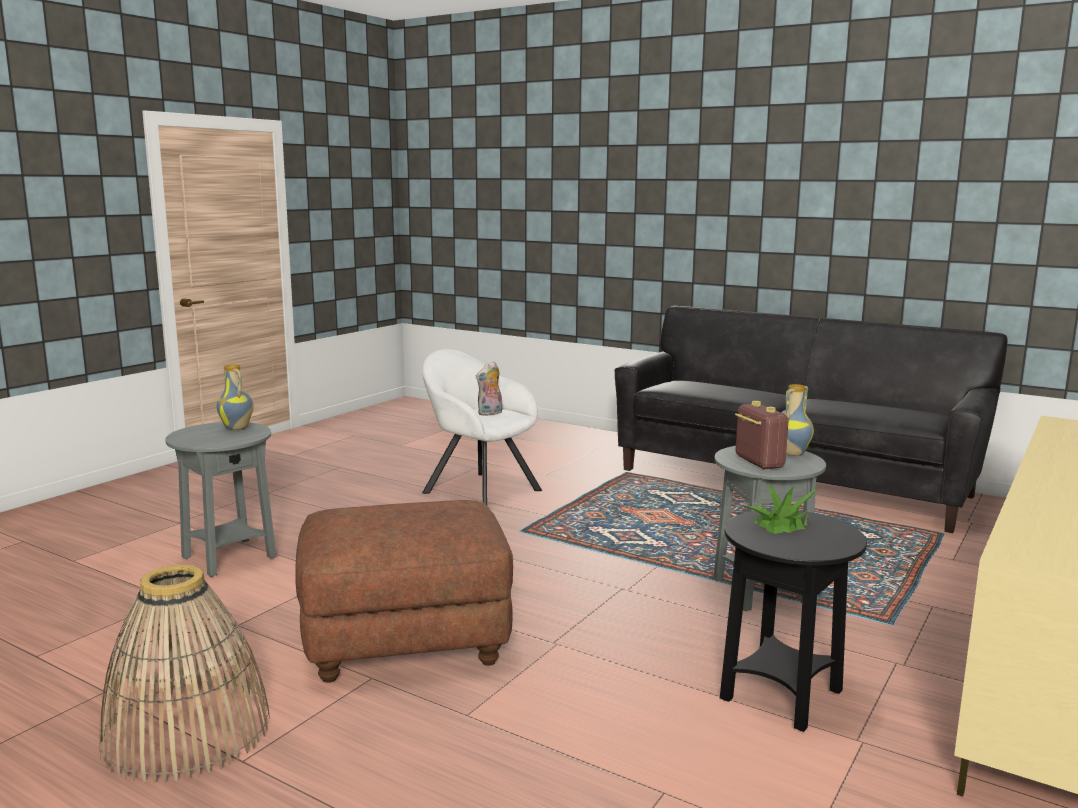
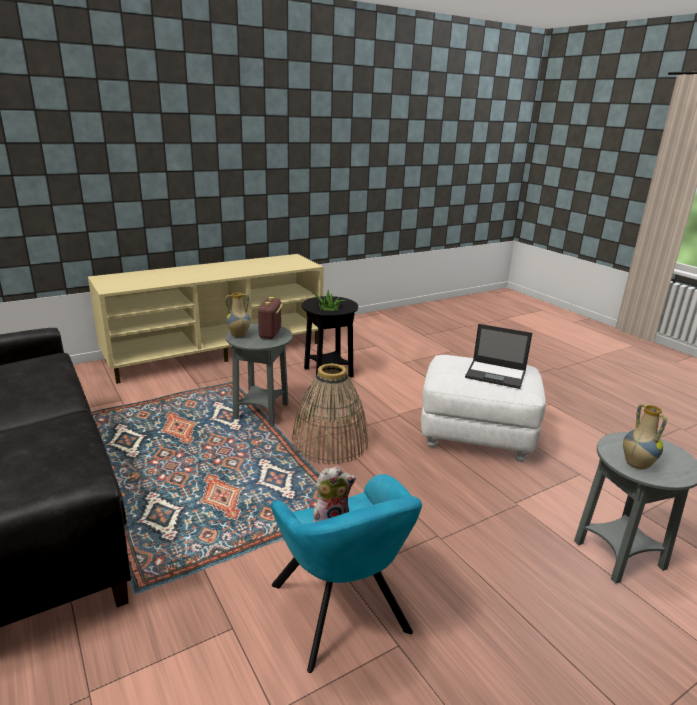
camera: 155 degrees left, 10 degrees up
(187, 732) = (578, 419): basket -> basket (330, 442)
(383, 515) = (496, 374): none -> laptop
(405, 642) = (476, 435): brown ottoman -> white ottoman
(477, 490) = (342, 614): white armchair -> turquoise armchair

